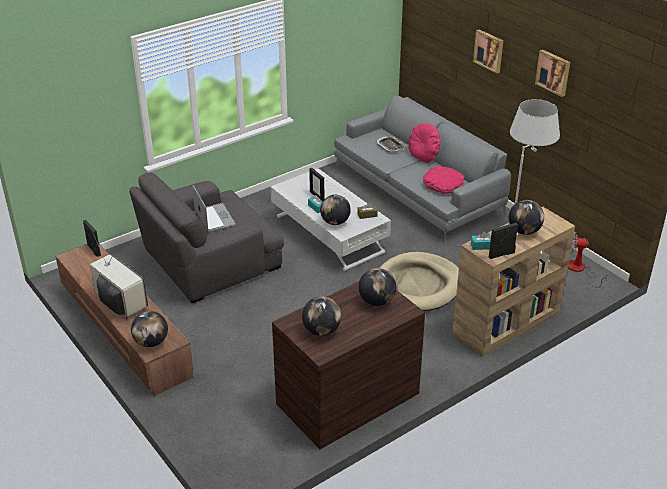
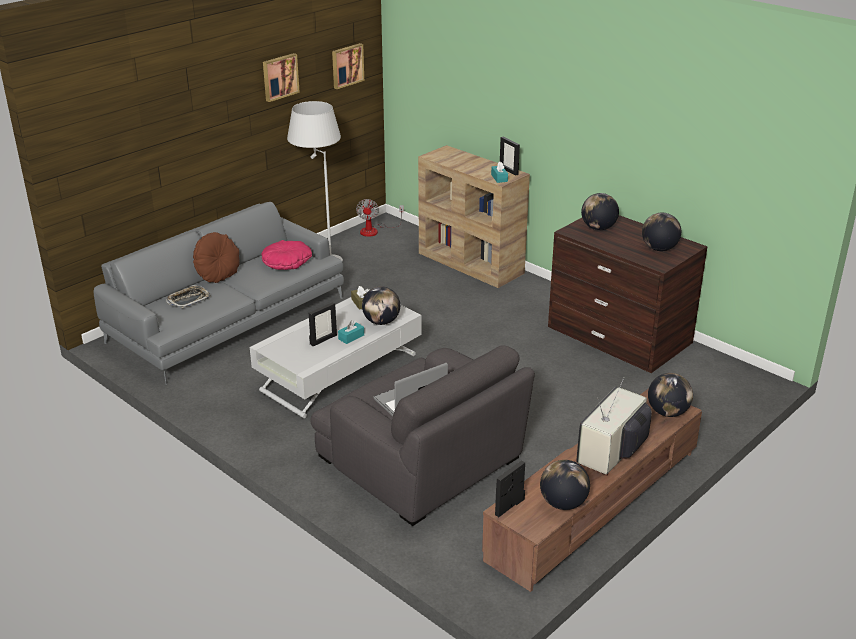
camera: 100 degrees left, 5 degrees down
(417, 285) = (426, 309): beige dog bed -> none
(423, 157) = (218, 277): pink pillow -> brown pillow
(489, 50) = (200, 111): picture -> picture (347, 65)
(524, 231) = (465, 162): globe -> globe (563, 503)

